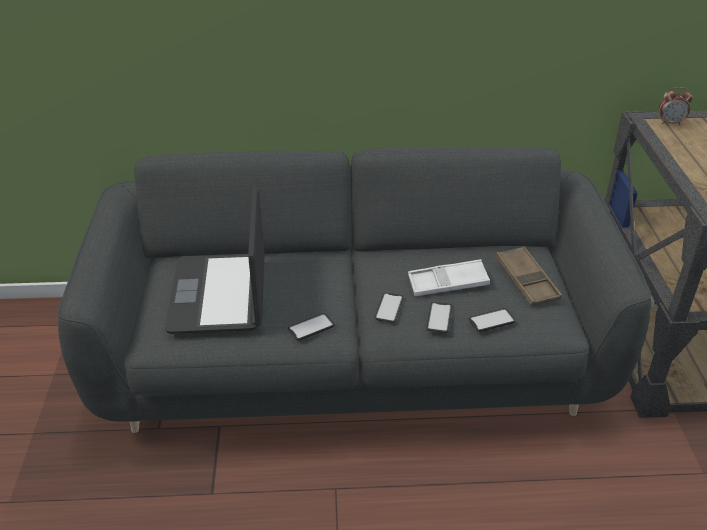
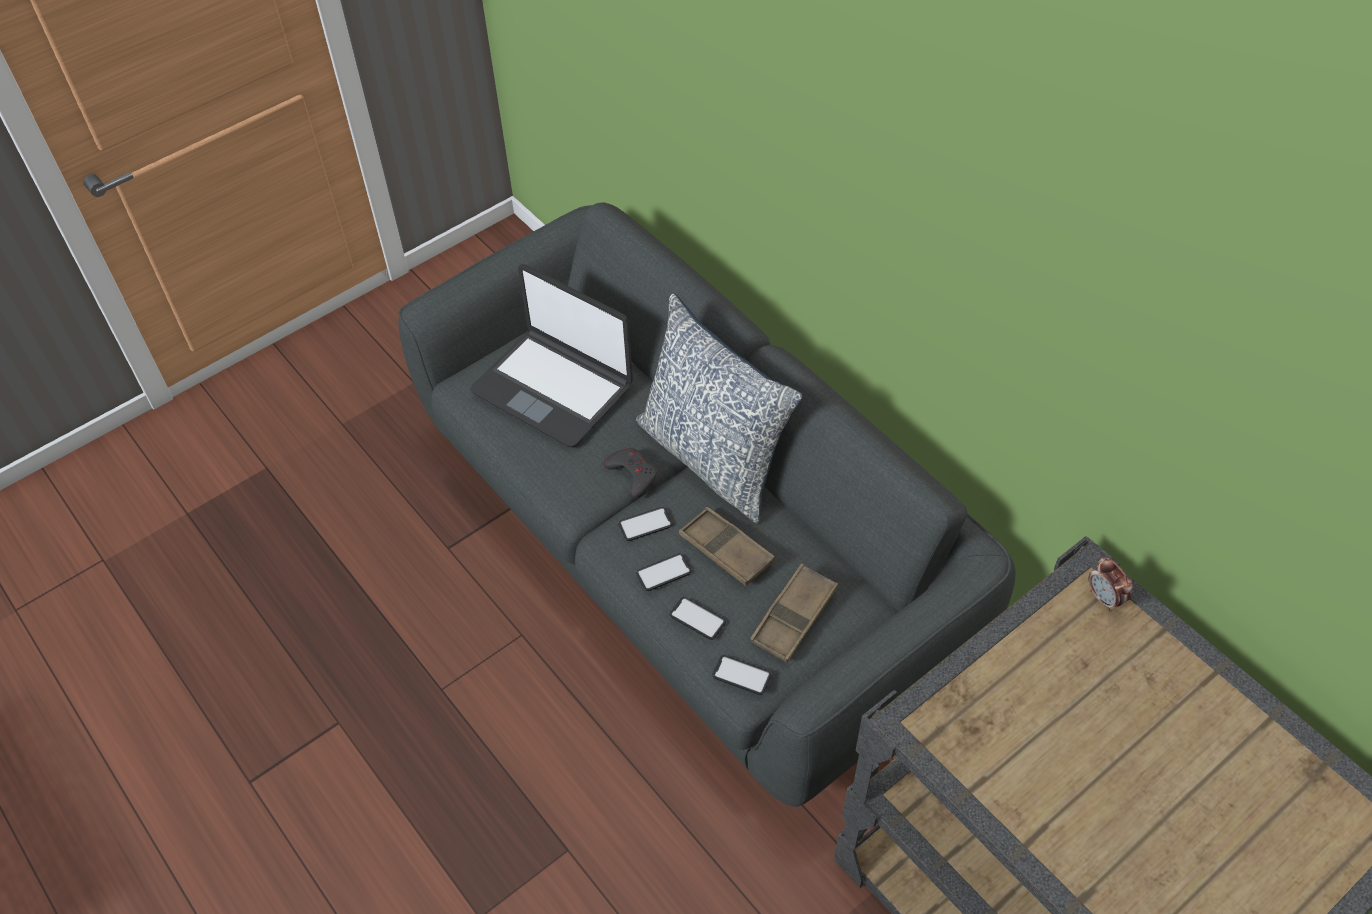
camera: 55 degrees right, 15 degrees up
(220, 294) = (553, 388): laptop -> laptop turned 105 degrees counterclockwise
(311, 327) = (568, 482): phone -> phone (741, 675)
(339, 294) = (632, 474): none -> grey game controller
(365, 256) = (713, 458): none -> pillow
(448, 283) = (726, 550): white tray -> brown tray

